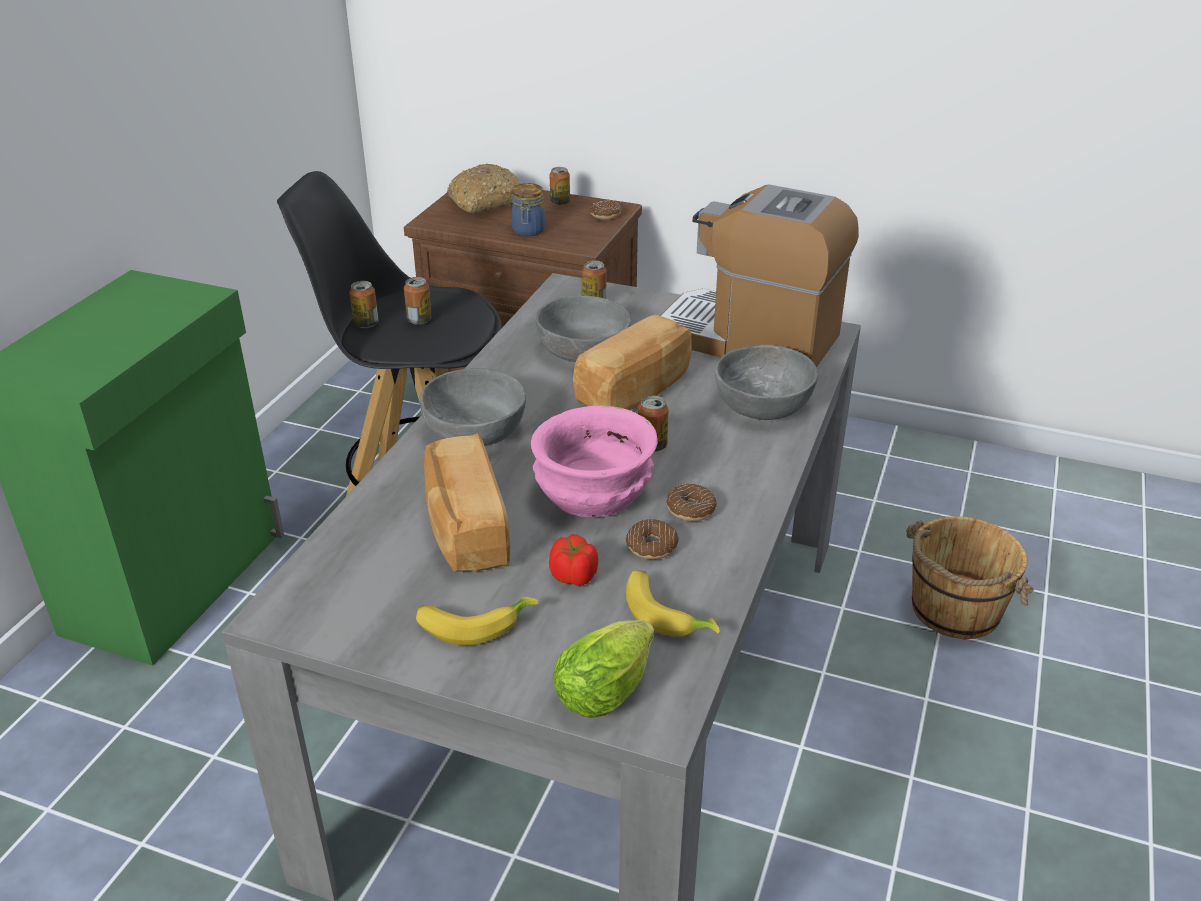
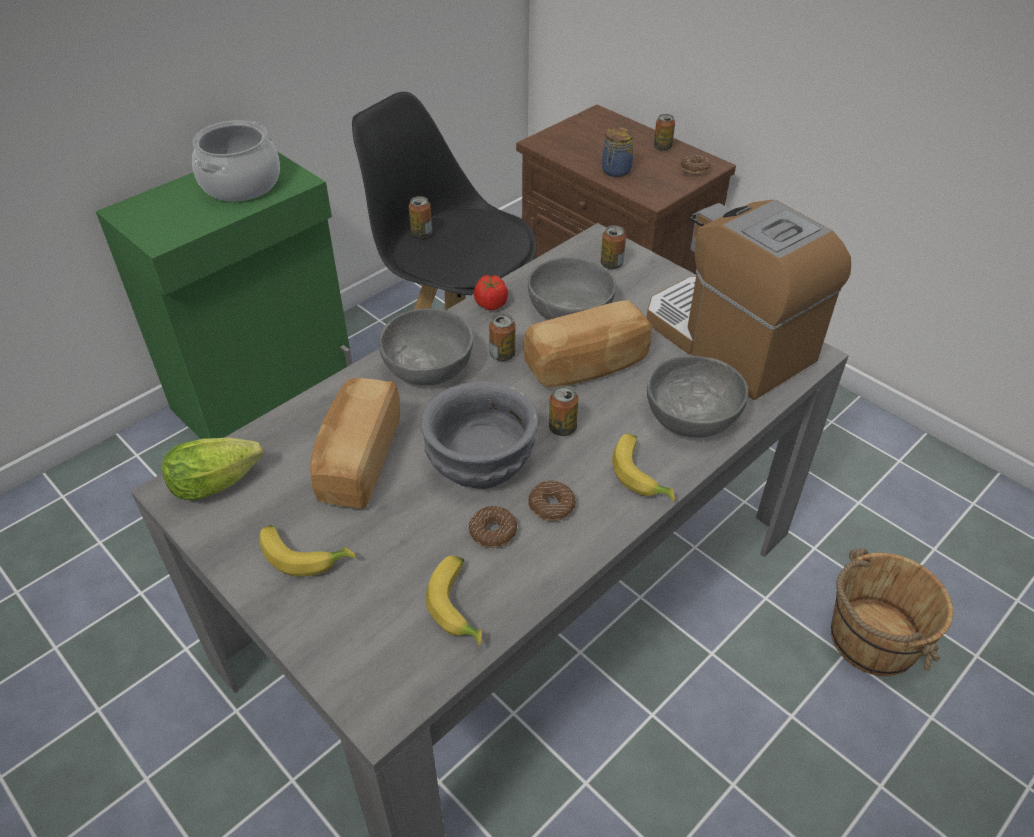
camera: 25 degrees right, 10 degrees up
(135, 312) = (241, 184): none -> cooking pot
(419, 320) = (462, 241): can -> can (502, 355)
(485, 201) = (598, 132): bread -> none
(574, 576) = (410, 538): tomato -> tomato (491, 304)
(593, 495) = (479, 463): pink bowl -> grey bowl
(608, 687) = (364, 659): lettuce -> lettuce (221, 482)
(754, 461) = (642, 474): none -> banana

